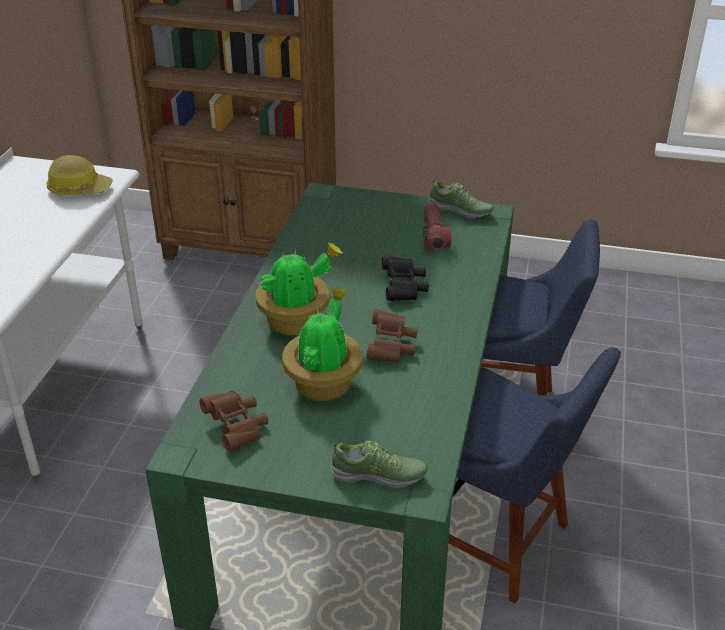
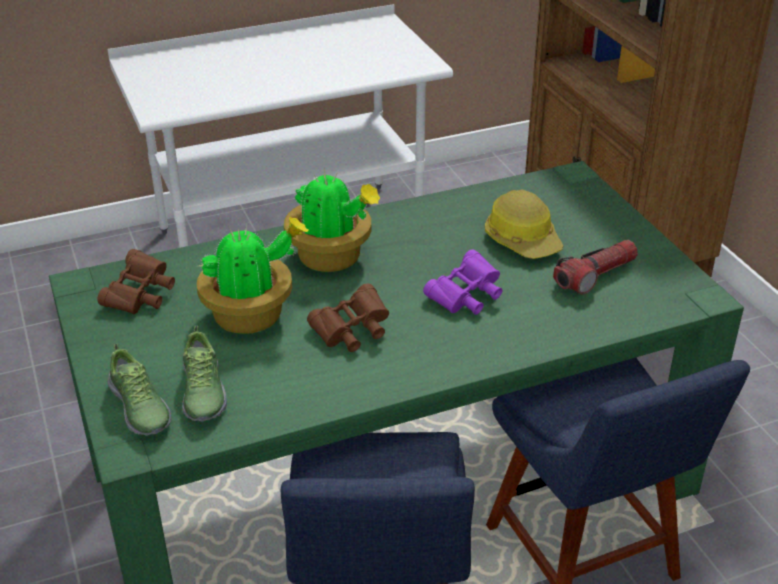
camera: 55 degrees right, 0 degrees up
(79, 189) = (384, 60): hard hat -> hard hat (523, 239)
(403, 288) = (466, 297): black binoculars -> purple binoculars
(460, 210) = (672, 273): shoe -> shoe (202, 393)

